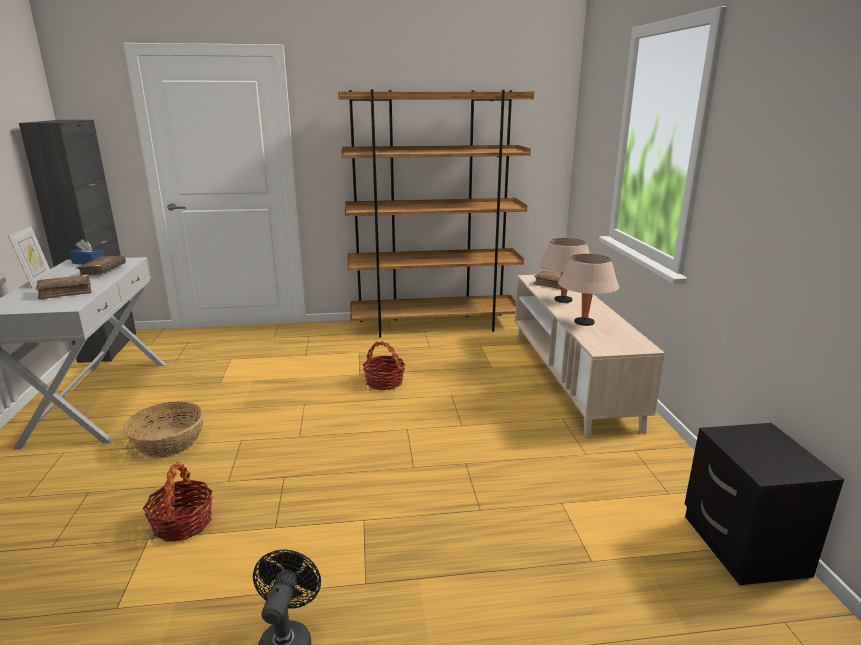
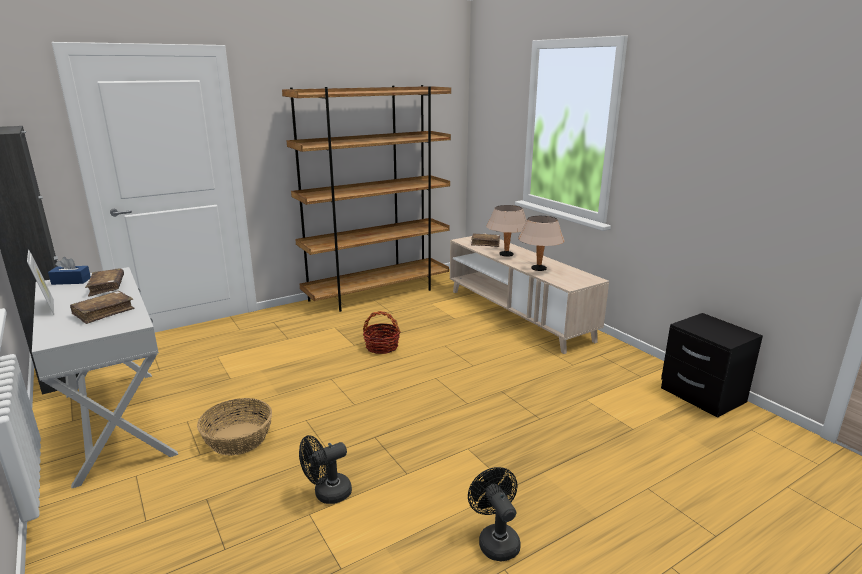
camera: 25 degrees left, 0 degrees up
(183, 523) = (327, 494): basket -> black fan

